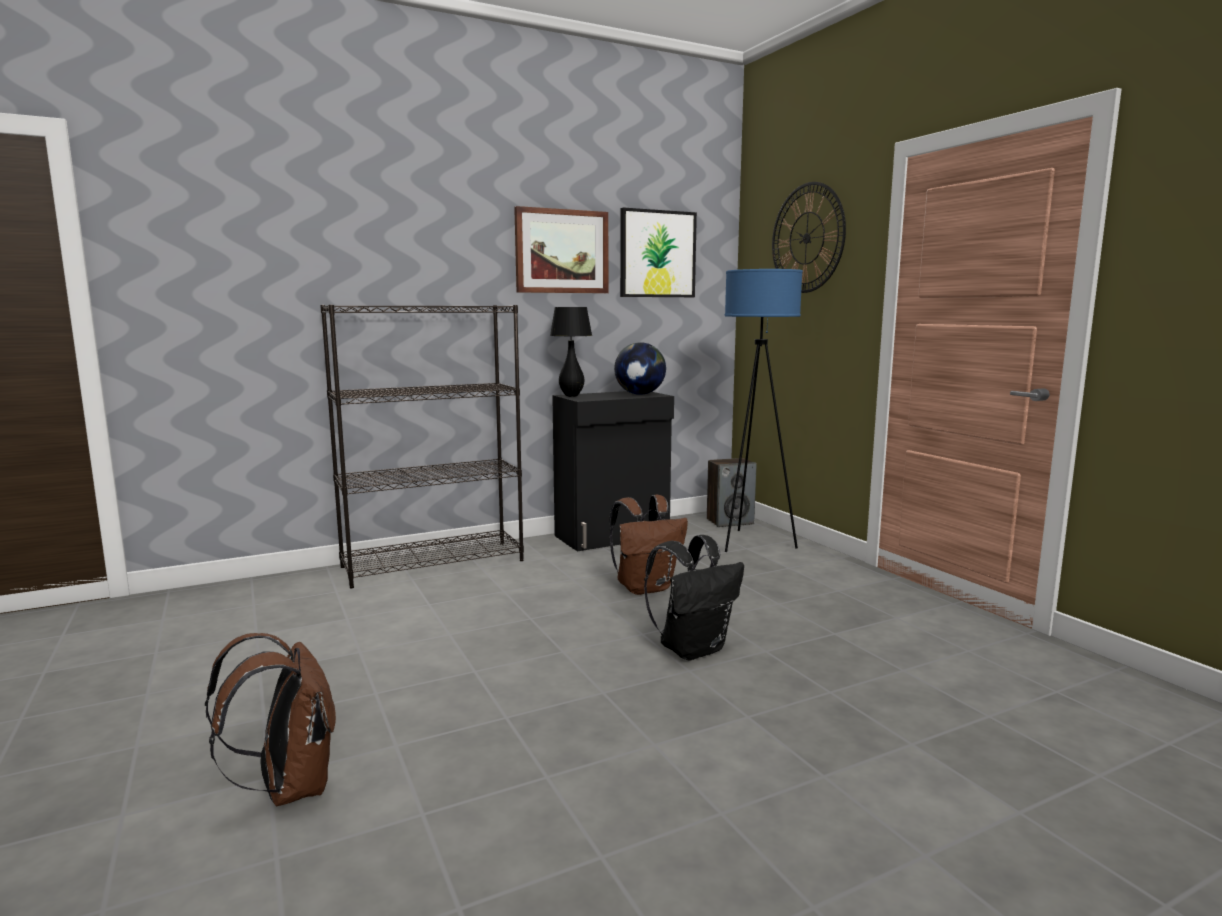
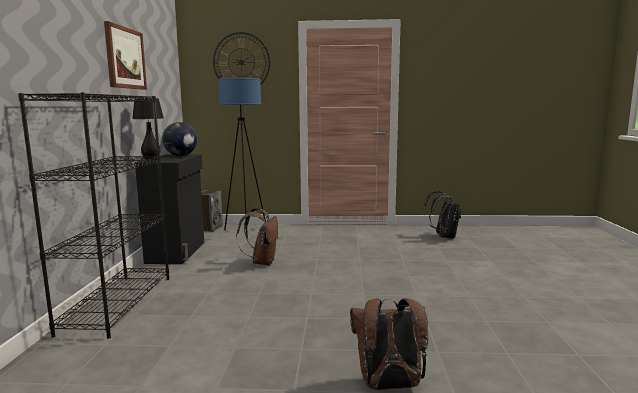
camera: 60 degrees left, 0 degrees up
(657, 254) = (157, 64): picture -> none
(693, 649) = (342, 270): black backpack -> black backpack (443, 236)

